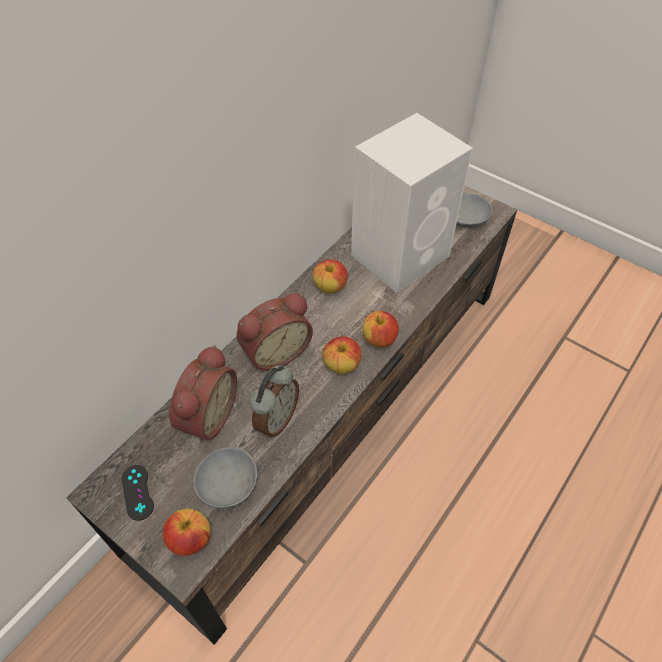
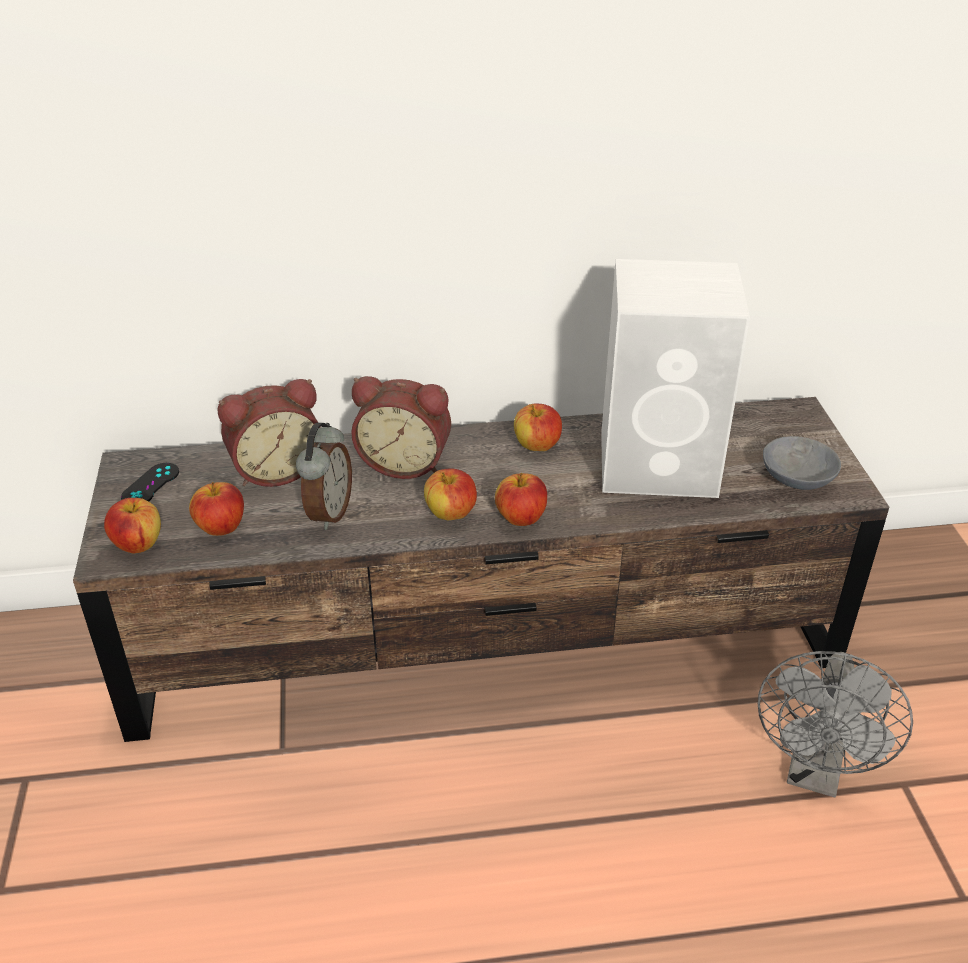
camera: 45 degrees right, 15 degrees down
(227, 482) = (221, 527): grey bowl -> apple
(276, 419) = (328, 513): alarm clock -> alarm clock turned 60 degrees counterclockwise
(532, 359) = (815, 772): none -> grey fan

